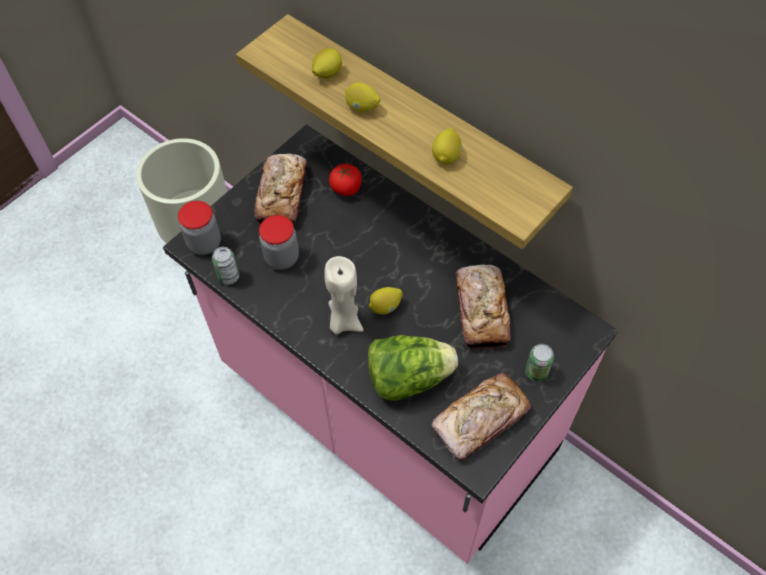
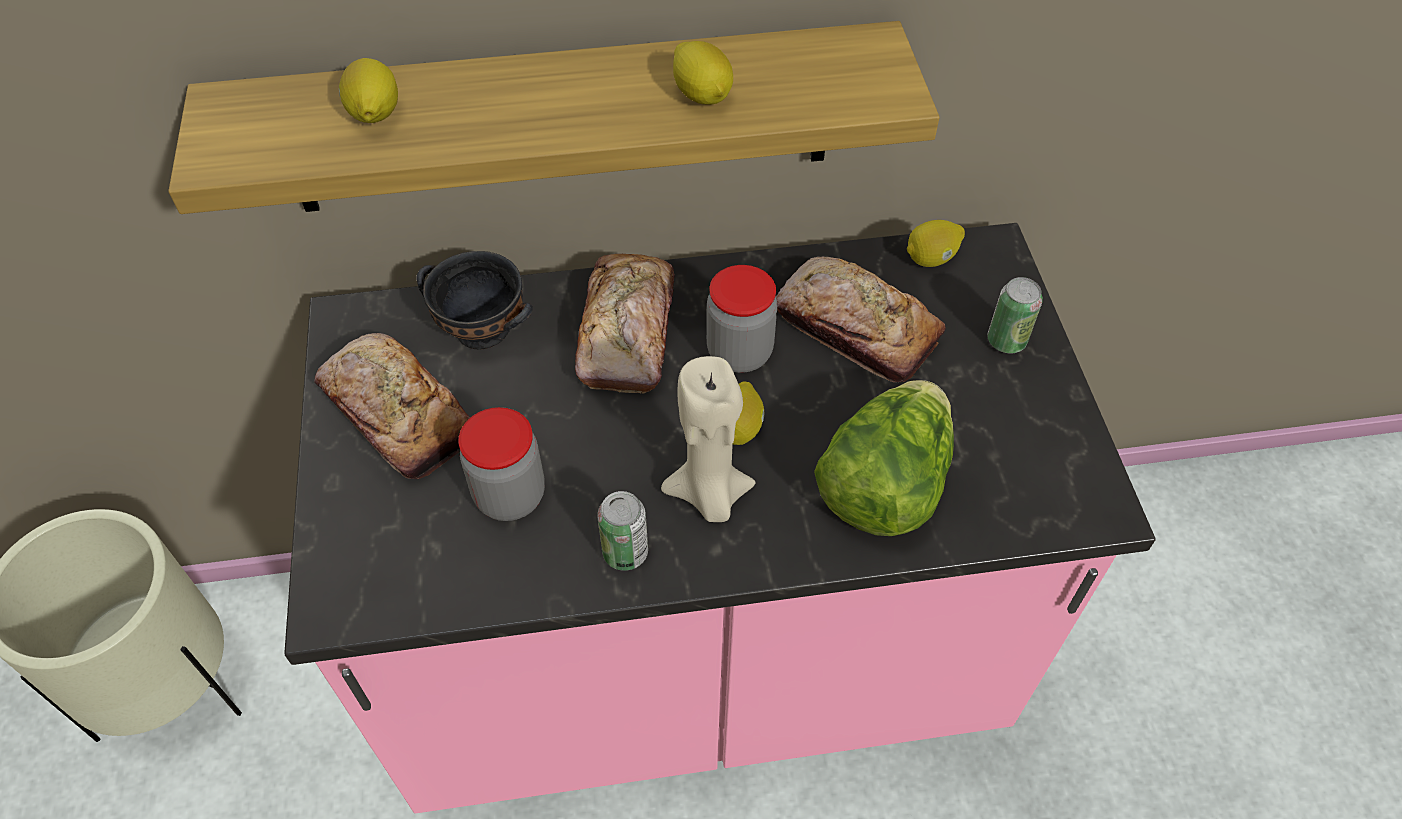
camera: 50 degrees left, 5 degrees down
(204, 243) = (355, 584): jar -> jar (739, 352)
(229, 276) = (460, 594): can -> can (625, 553)
(346, 188) = (483, 330): tomato -> black bowl
(362, 107) = (495, 121): lemon -> lemon (931, 258)
(480, 420) = (1028, 452): bread -> bread (628, 333)

